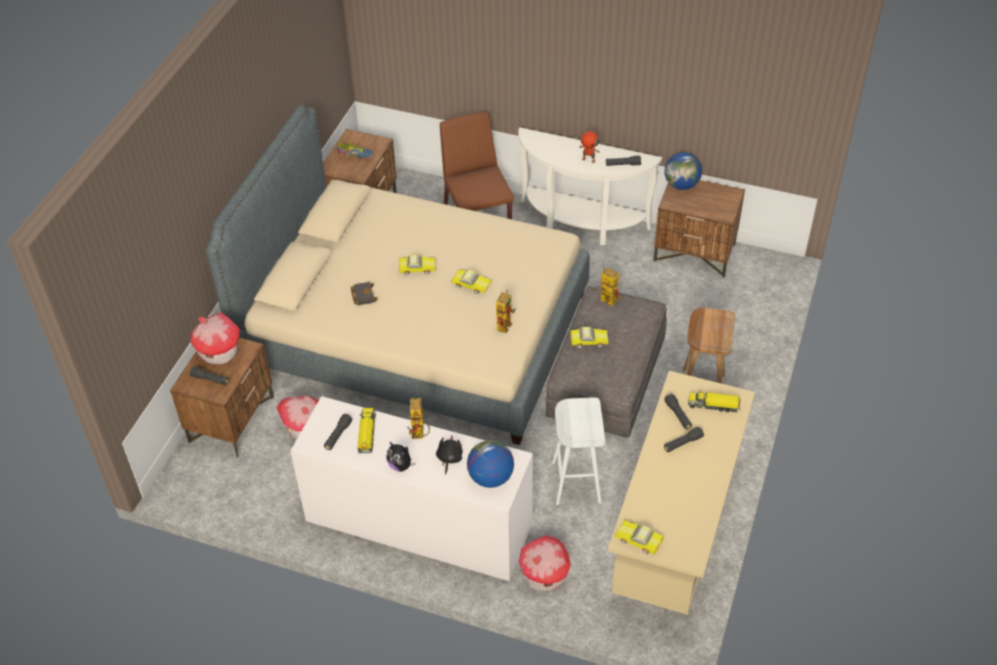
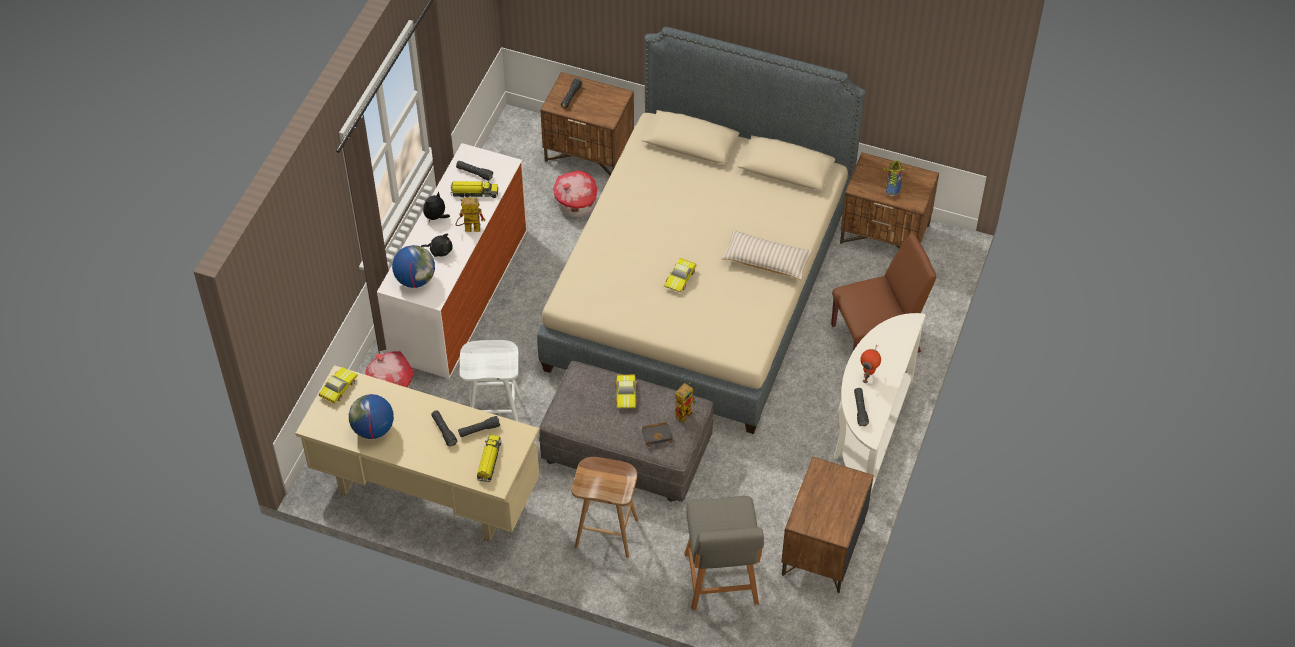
camera: 90 degrees right, 5 degrees up
(218, 351) = (605, 99): toy house -> none
(362, 295) = (668, 193): black book -> black book (657, 435)
(416, 267) = (705, 234): toy car -> none
(450, 228) = (766, 261): none -> beige pillow
(504, 323) = (623, 304): toy robot -> none
(681, 185) = (852, 483): globe -> globe (373, 429)
(737, 314) = (721, 581): none -> grey chair

